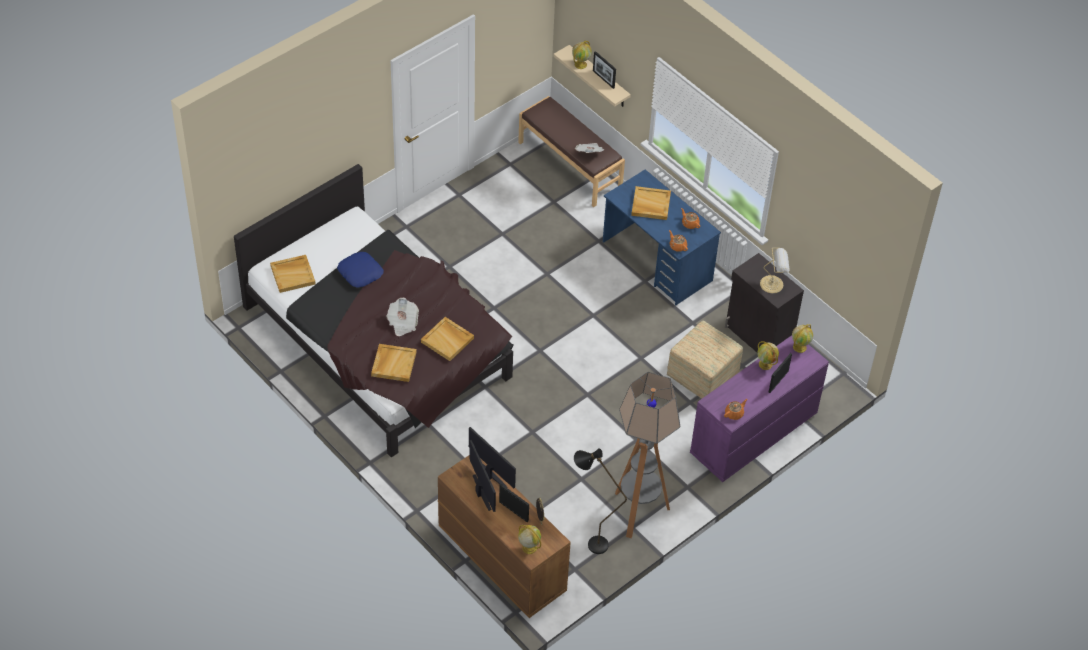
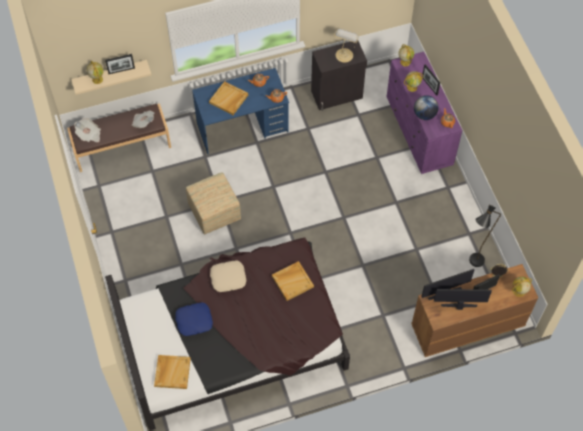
camera: 65 degrees left, 10 degrees up
(393, 364) = (300, 327): beige tray -> none
(402, 323) = (262, 307): newspaper -> newspaper (89, 135)
(425, 283) = (228, 278): none -> beige pillow
(638, 512) = (457, 225): floor lamp -> none
(702, 376) = (357, 141): ottoman -> ottoman (215, 212)
(732, 388) = (424, 114): none -> globe

